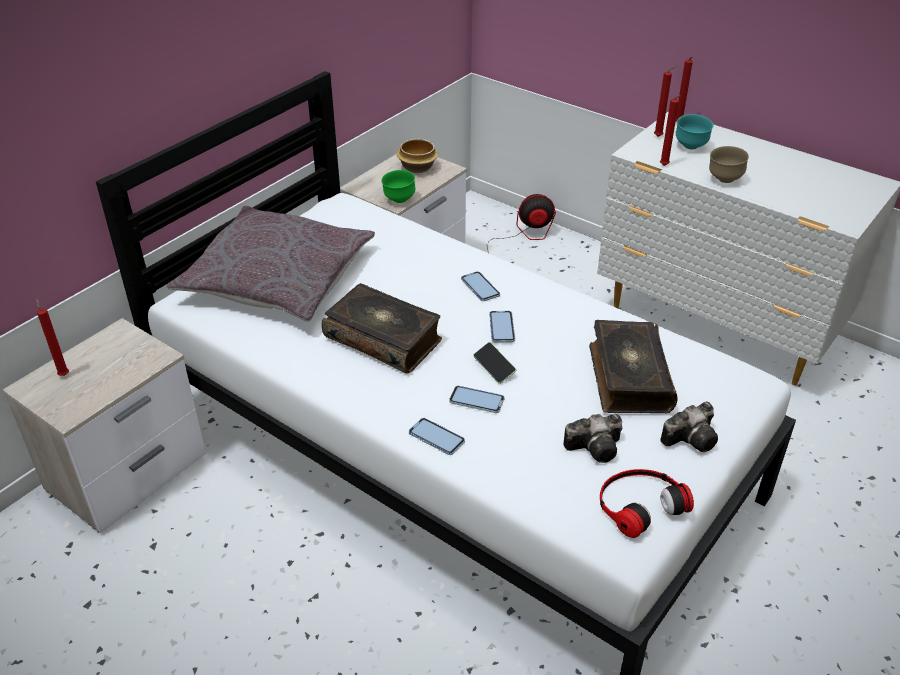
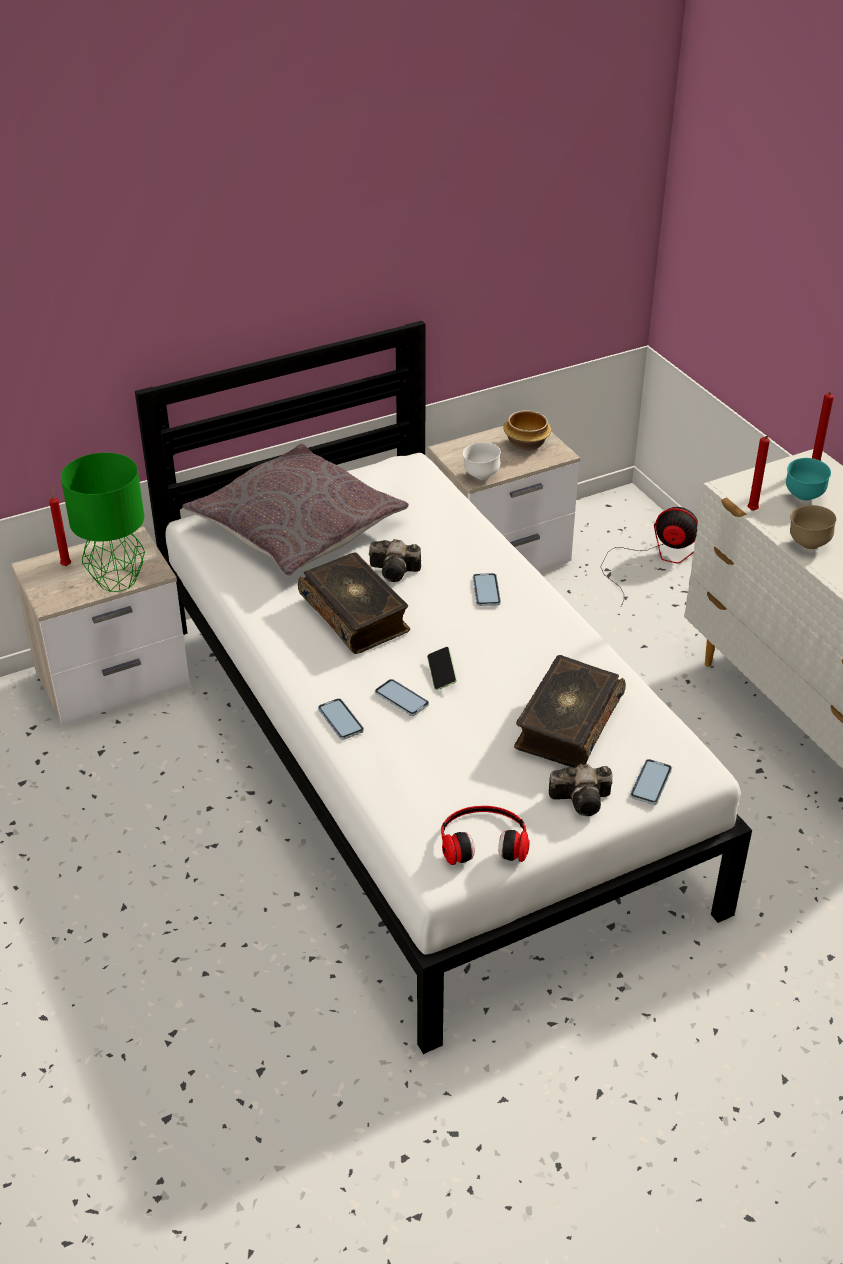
camera: 25 degrees right, 0 degrees up
(127, 374) = (118, 580): none -> green table lamp
(399, 200) = (481, 476): green bowl -> white bowl
(501, 327) = (477, 637): phone -> phone (651, 783)
(597, 447) = (484, 778): camera -> camera (396, 571)
(659, 136) = (777, 476): red candle -> none

